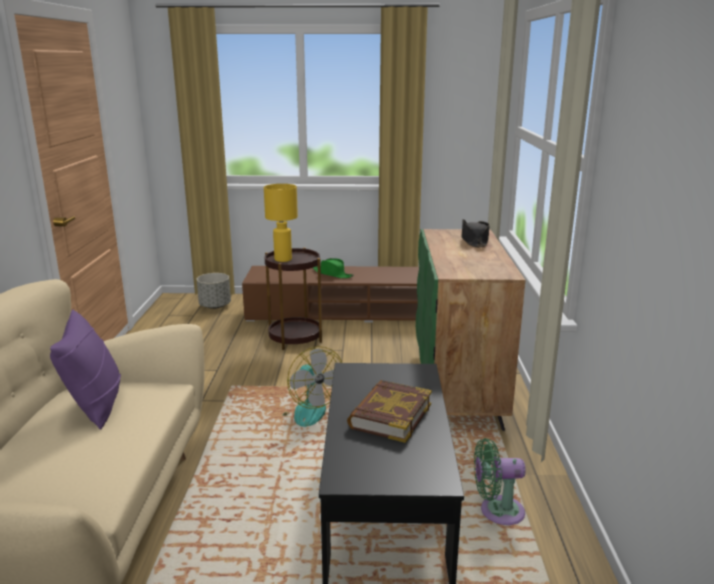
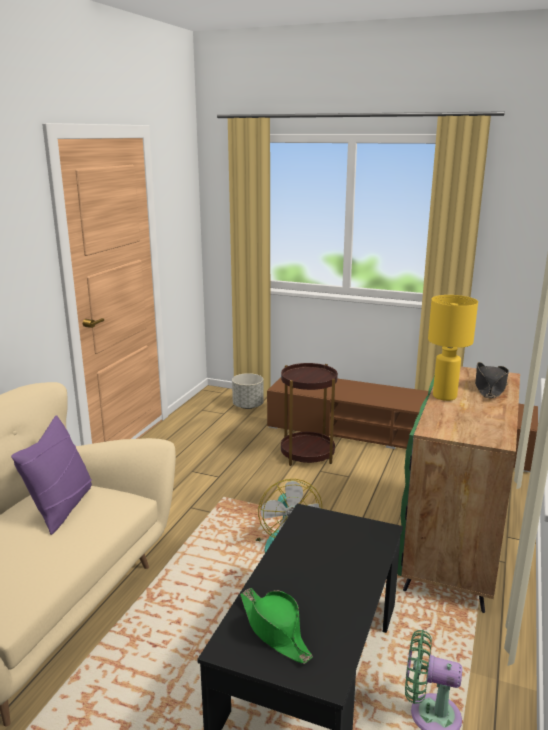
camera: 20 degrees right, 0 degrees up
(283, 259) = (300, 375): yellow table lamp -> yellow table lamp (444, 396)
(332, 274) = (360, 392): green hat -> green hat (275, 630)
(390, 416) = (317, 581): book -> none

